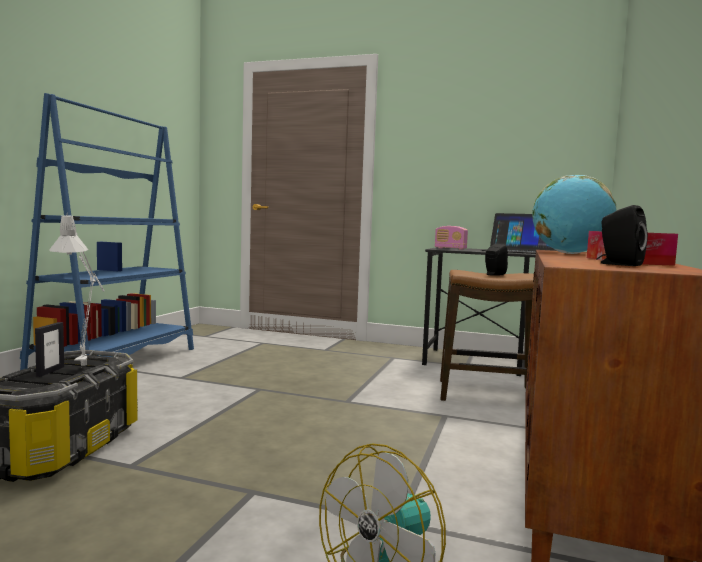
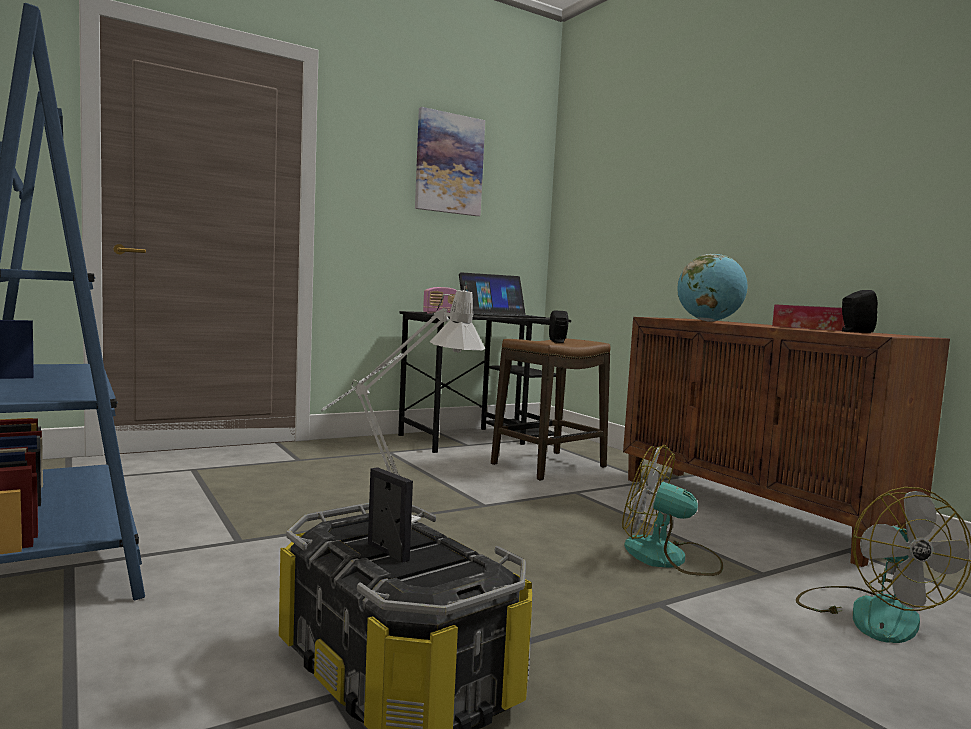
camera: 50 degrees left, 0 degrees up
(359, 476) = (669, 558): none -> fan
(490, 118) = (449, 164): none -> picture

